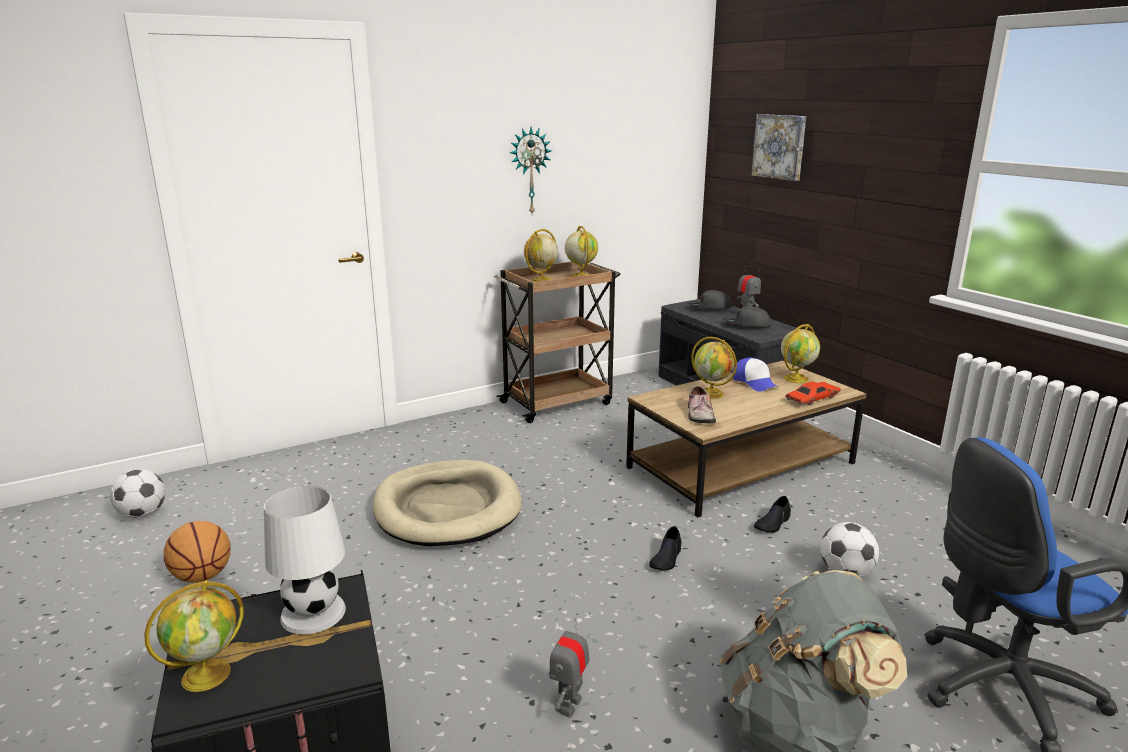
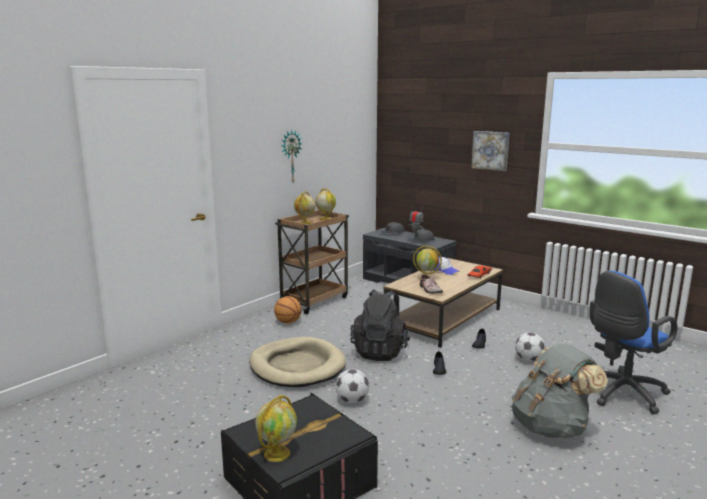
camera: 20 degrees left, 5 degrees down
(142, 514) = (92, 404): football -> football (352, 401)
(202, 577) = (174, 428): basketball -> basketball (288, 322)
(314, 612) = (306, 416): white table lamp -> none
(569, 705) = (442, 441): toy robot -> none
(592, 507) = (380, 352): none -> black backpack
(780, 146) = (427, 137): picture -> picture (490, 150)
(796, 378) = (463, 266): globe -> none

